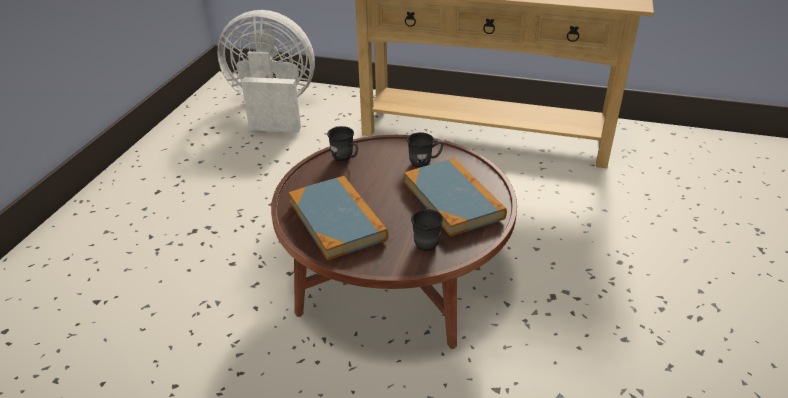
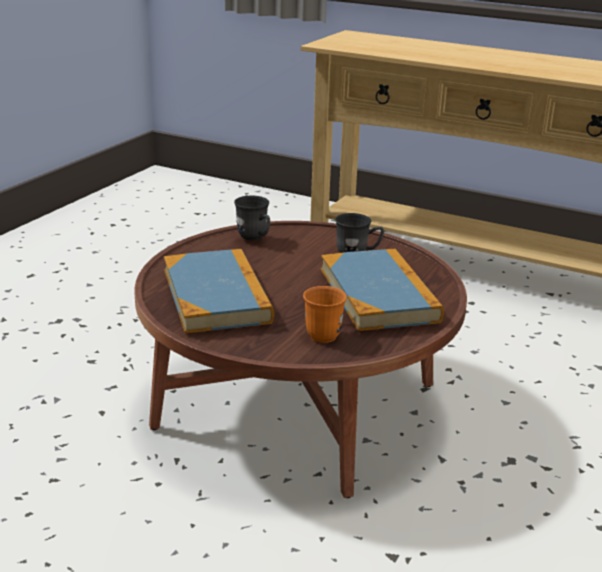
camera: 10 degrees right, 10 degrees down
(272, 109) = (205, 209): white fan -> none
(426, 241) = (325, 332): grey mug -> orange mug

